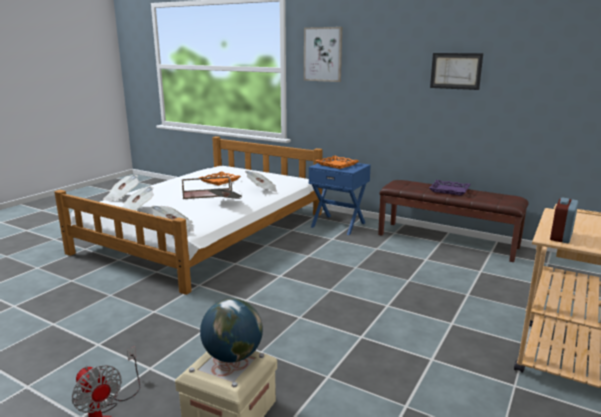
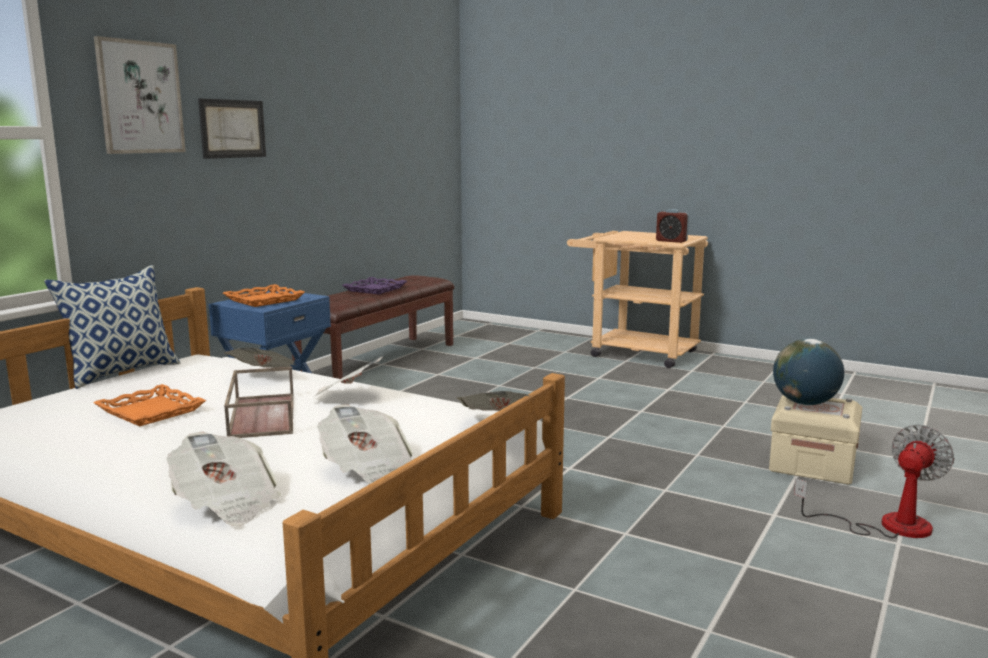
camera: 90 degrees left, 5 degrees down
(279, 173) = (122, 372): none -> pillow
(456, 71) = (330, 126): picture -> picture (232, 129)

